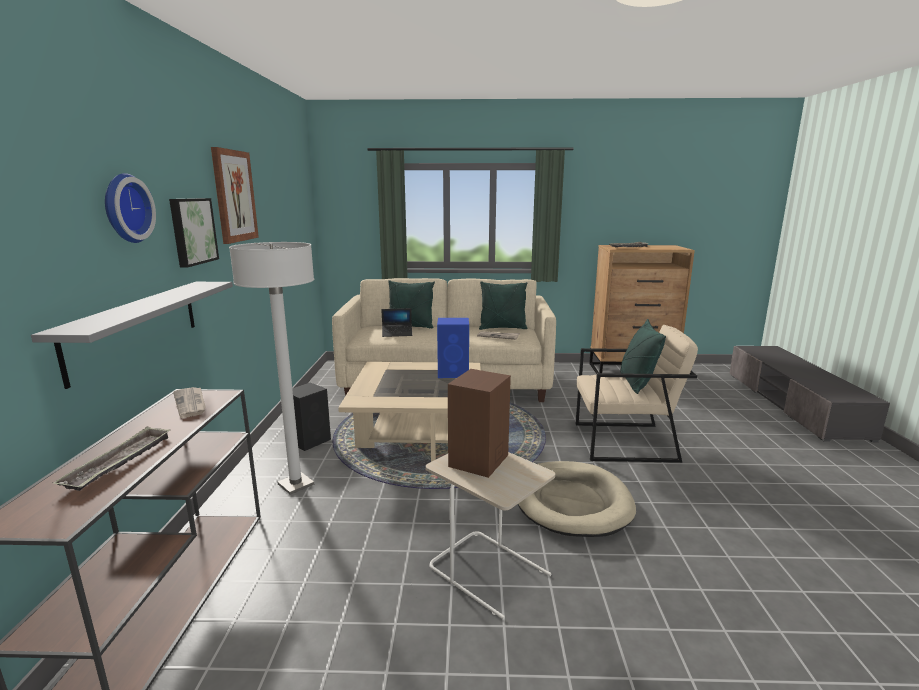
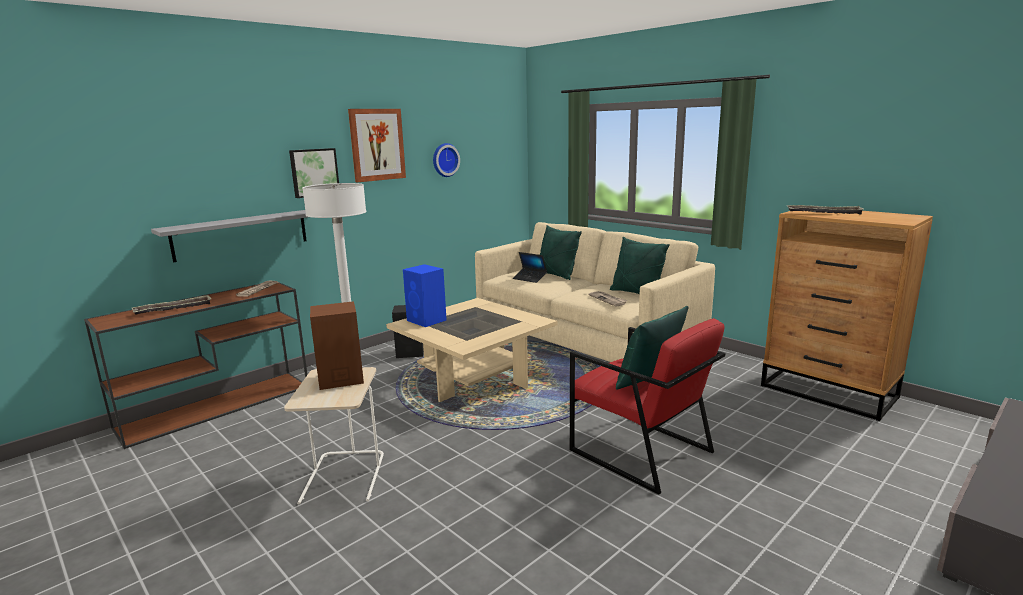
camera: 45 degrees right, 0 degrees up
(124, 208) = (240, 158): wall clock -> wall clock (444, 160)
(454, 373) = (513, 323): blue speaker -> blue speaker (427, 320)
(571, 502) = (483, 469): beige dog bed -> none
(625, 442) = (640, 451): beige armchair -> red armchair

